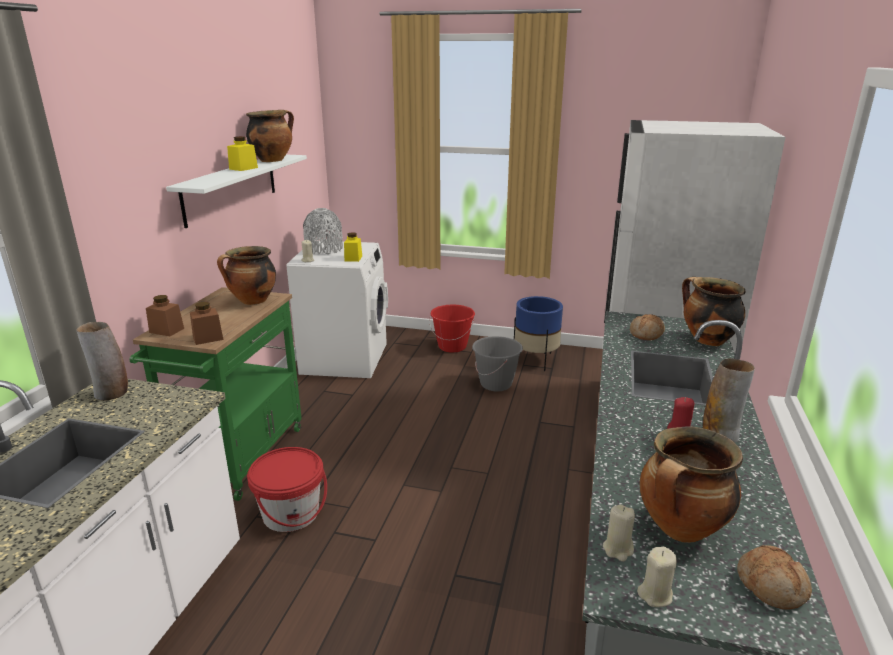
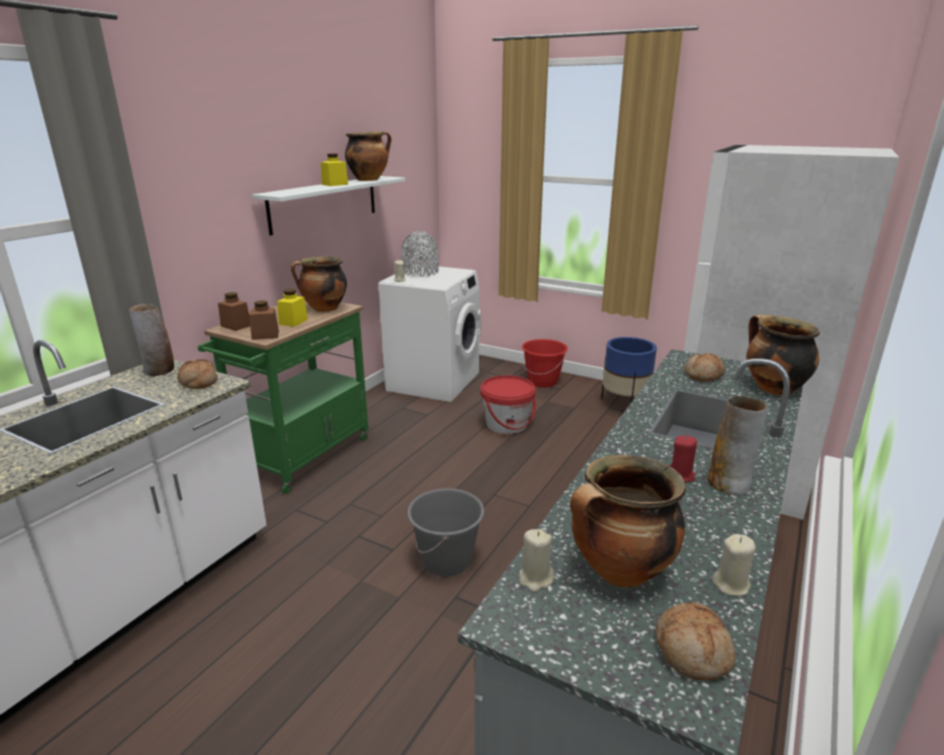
camera: 15 degrees right, 0 degrees up
(166, 401) = (198, 382): none -> bread
(291, 513) = (327, 512): red bucket -> red bucket (507, 424)
(353, 258) = (443, 282): yellow jar -> yellow jar (293, 322)
(496, 384) = (573, 422): grey bucket -> grey bucket (447, 561)
(655, 594) = (548, 632): beige candle -> beige candle (731, 584)

